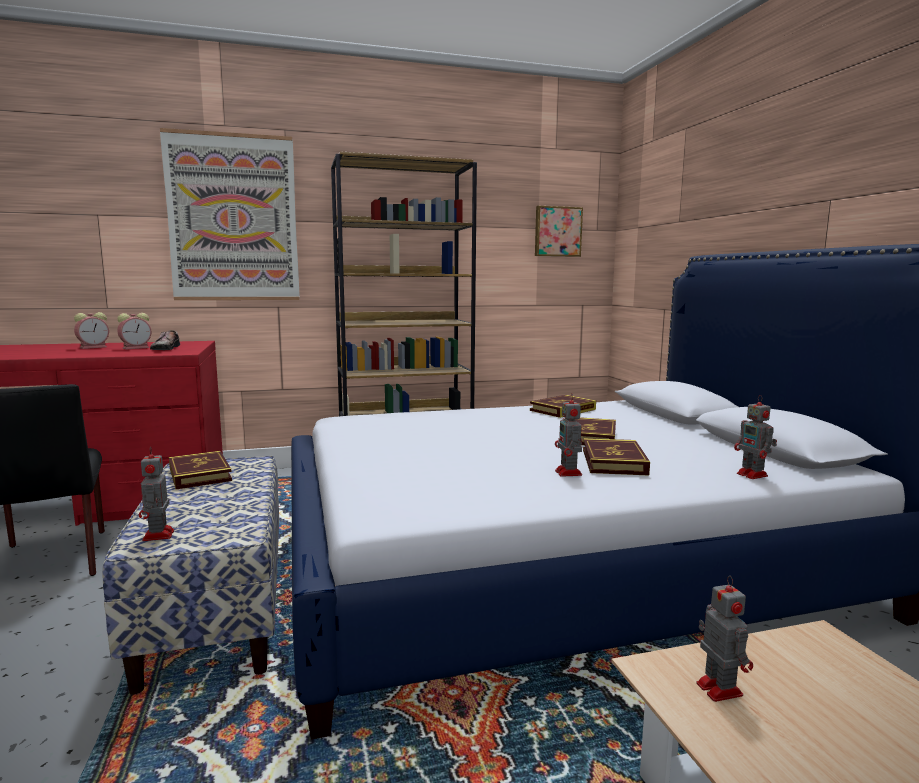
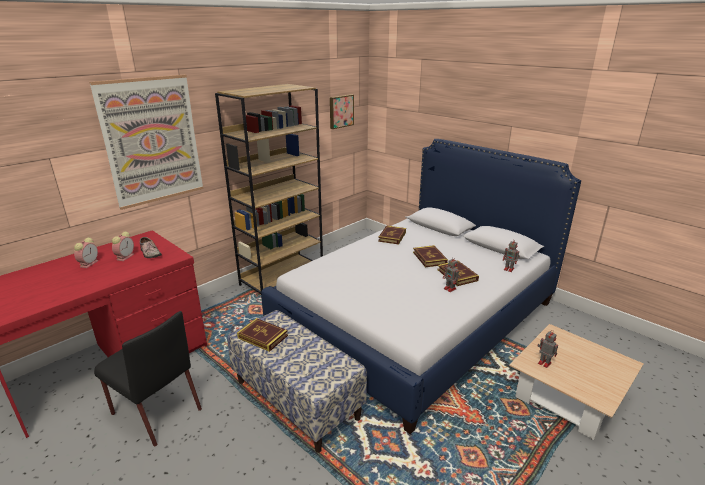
camera: 30 degrees left, 15 degrees up
(158, 536) = (314, 382): toy robot -> none

